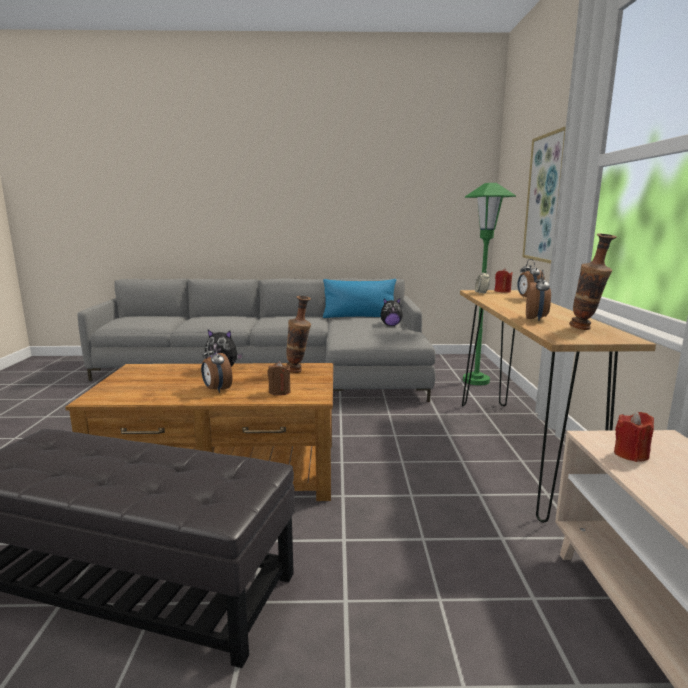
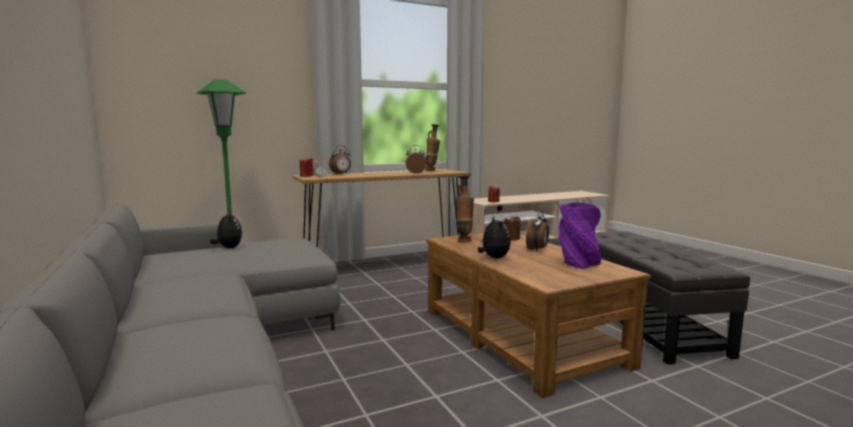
camera: 115 degrees left, 5 degrees down
(148, 390) = (577, 263): none -> purple vase
(359, 317) = (153, 266): blue pillow -> none
(547, 198) = (261, 100): picture -> none

